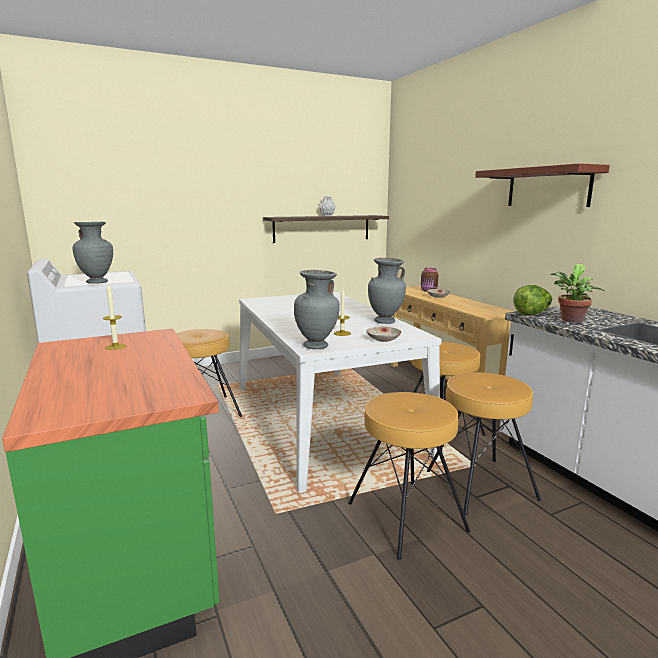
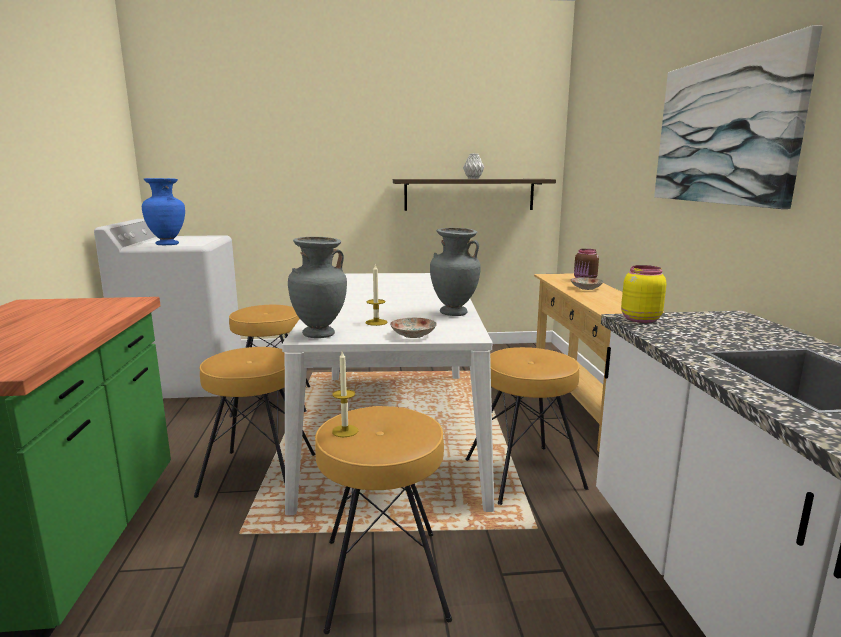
camera: 20 degrees right, 0 degrees up
(97, 282) = (168, 244): grey vase -> blue vase
(116, 347) = (65, 310): candle -> candle (345, 431)
(480, 484) = (521, 557): brown stool -> brown stool (259, 474)
(532, 314) = (639, 319): lettuce -> yellow jar
(548, 187) = (724, 130): shelf -> picture
(571, 321) = (686, 335): potted plant -> none

